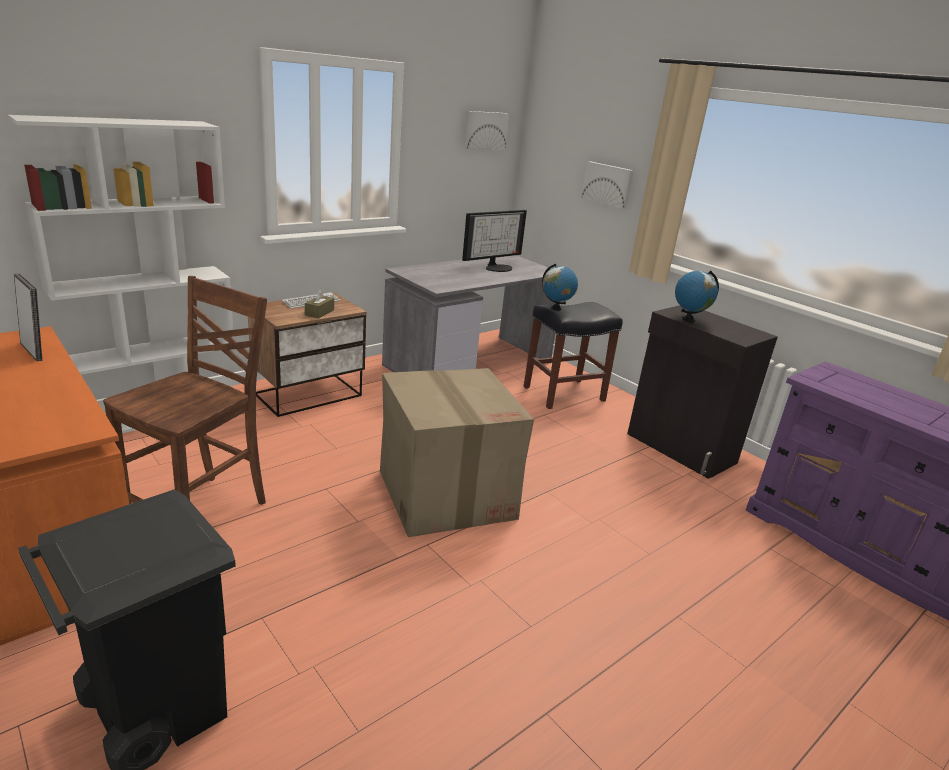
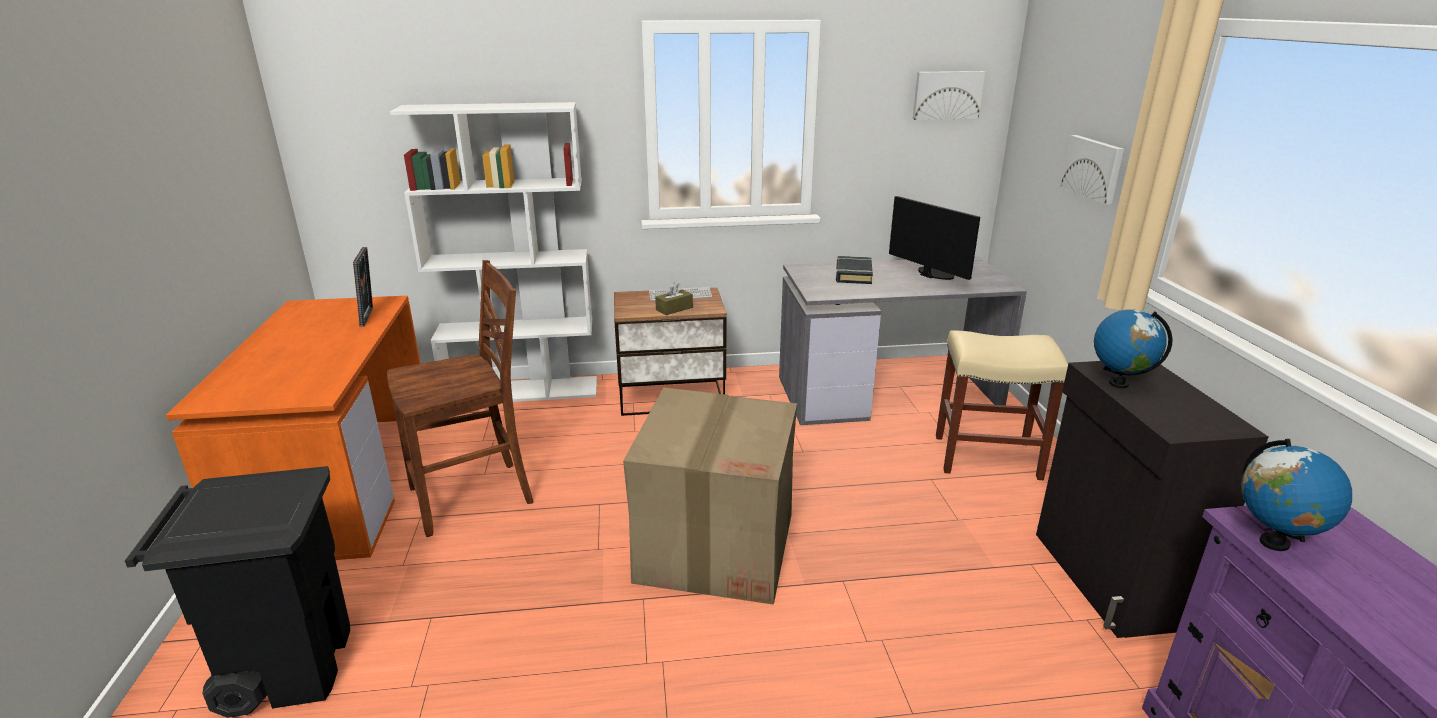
camera: 35 degrees right, 0 degrees up
(445, 271) = (853, 274): none -> black book
(497, 267) = (932, 274): monitor -> monitor turned 120 degrees counterclockwise
(556, 308) = (969, 338): globe -> globe (1273, 543)
(563, 394) = (985, 457): black stool -> beige stool

